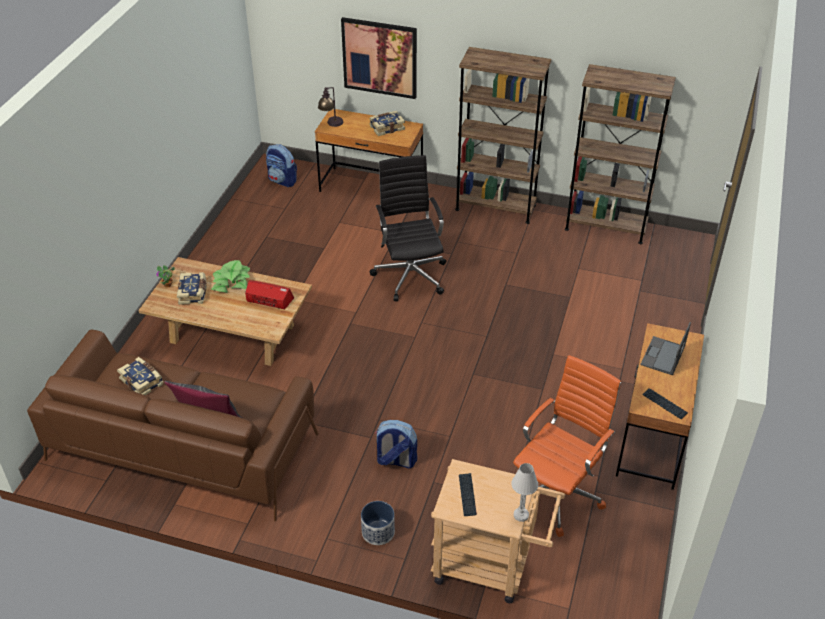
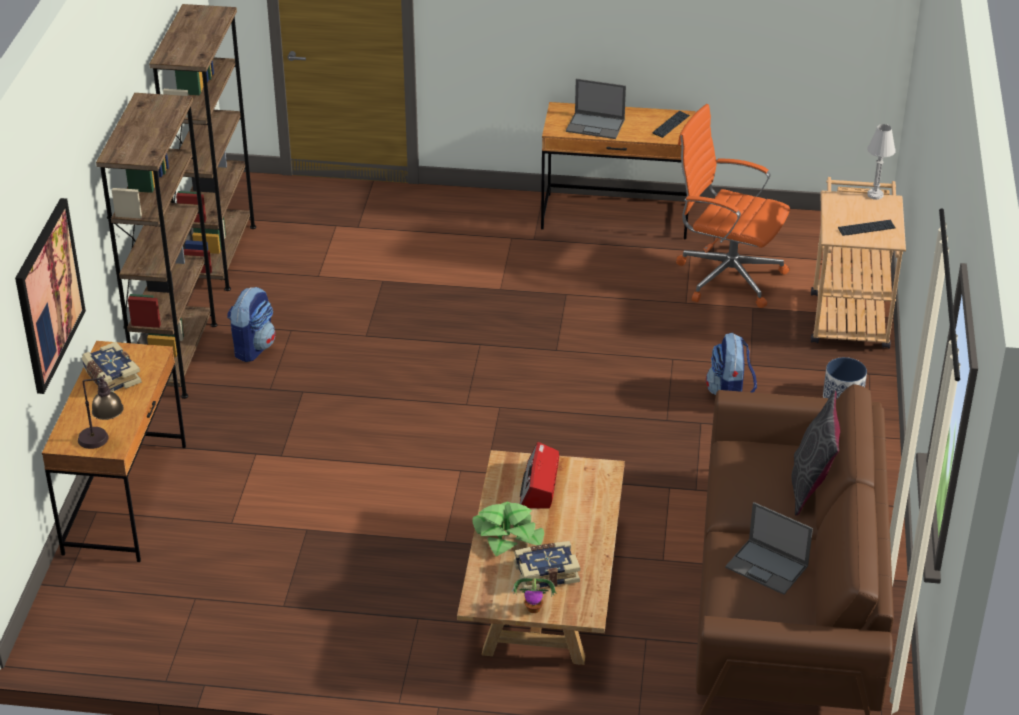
camera: 100 degrees left, 5 degrees down
(142, 381) = (767, 567): book -> laptop
(282, 180) = (104, 618): backpack -> backpack (253, 347)
(410, 274) = (359, 427): black office chair -> none

